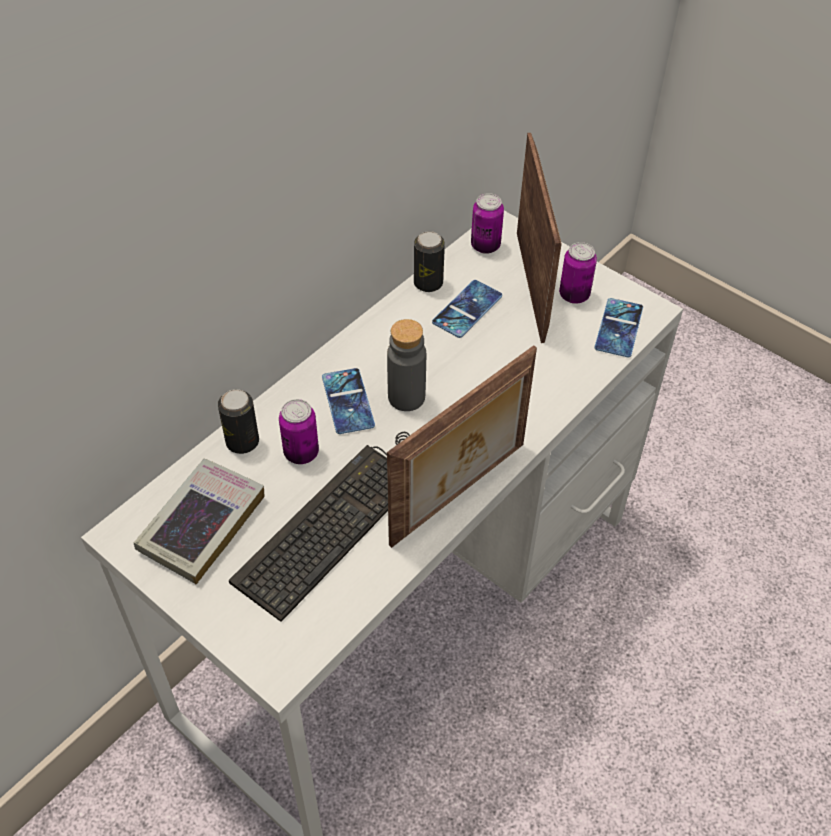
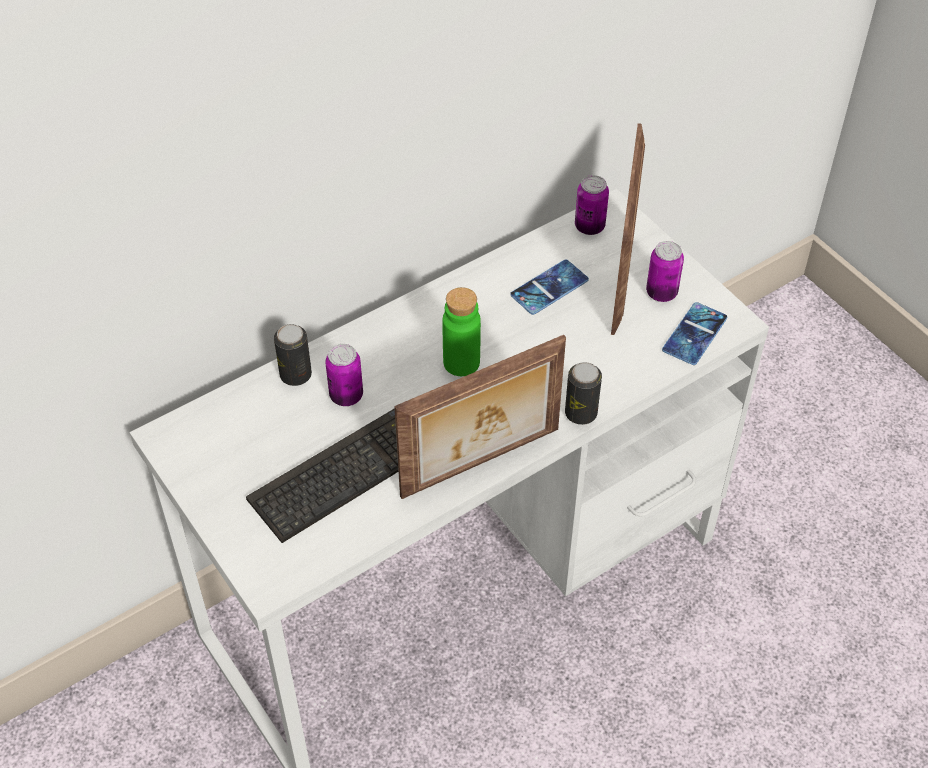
camera: 15 degrees right, 0 degrees up
(202, 524) = (237, 443): book -> none
(348, 401) = (404, 356): phone -> none
(406, 397) = (461, 362): grey bottle -> green bottle
(428, 283) = (519, 255): can -> can (581, 413)

